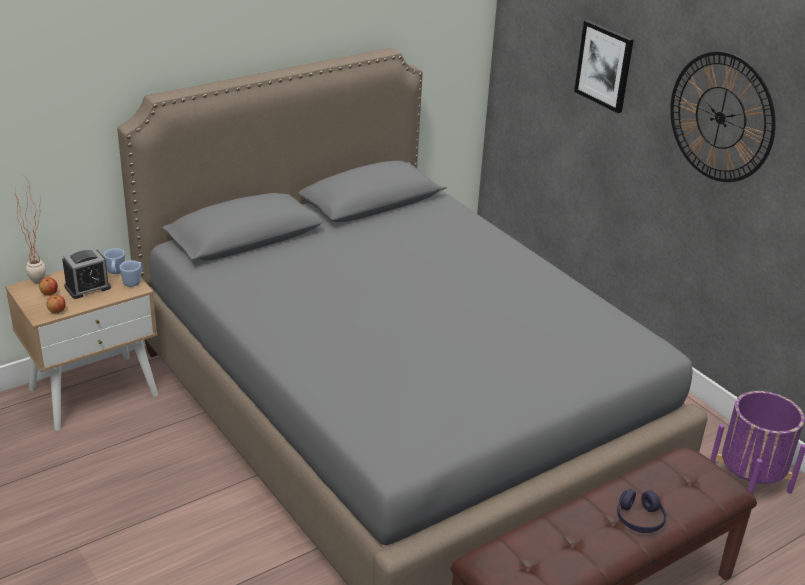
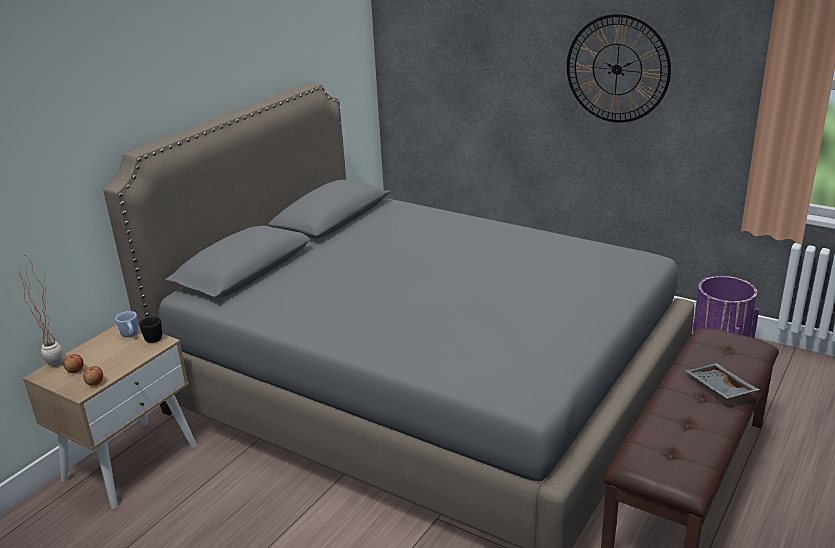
camera: 20 degrees left, 5 degrees down
(87, 287) = (111, 355): alarm clock -> none
(134, 281) = (155, 337): blue mug -> black mug
(604, 66) = (495, 58): picture -> none
(639, 519) = (718, 388): purple headphones -> grey tray

